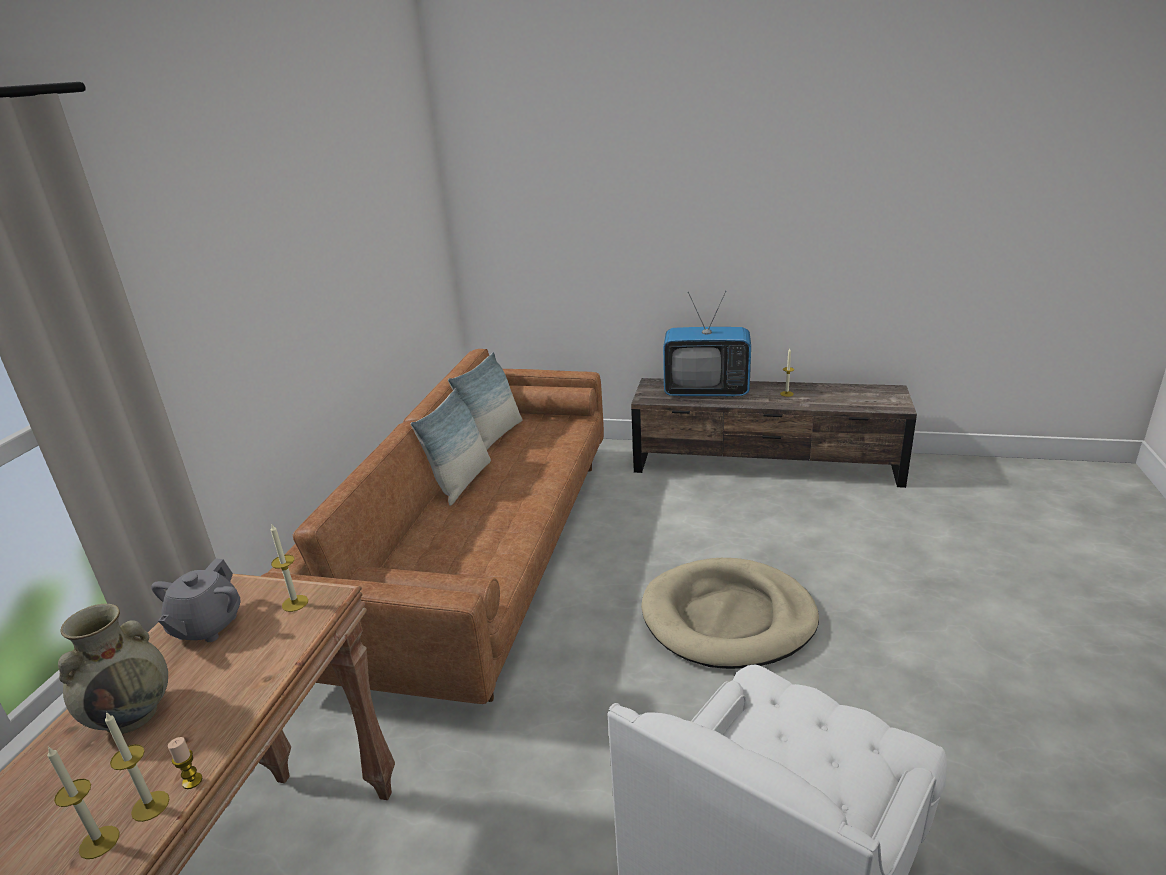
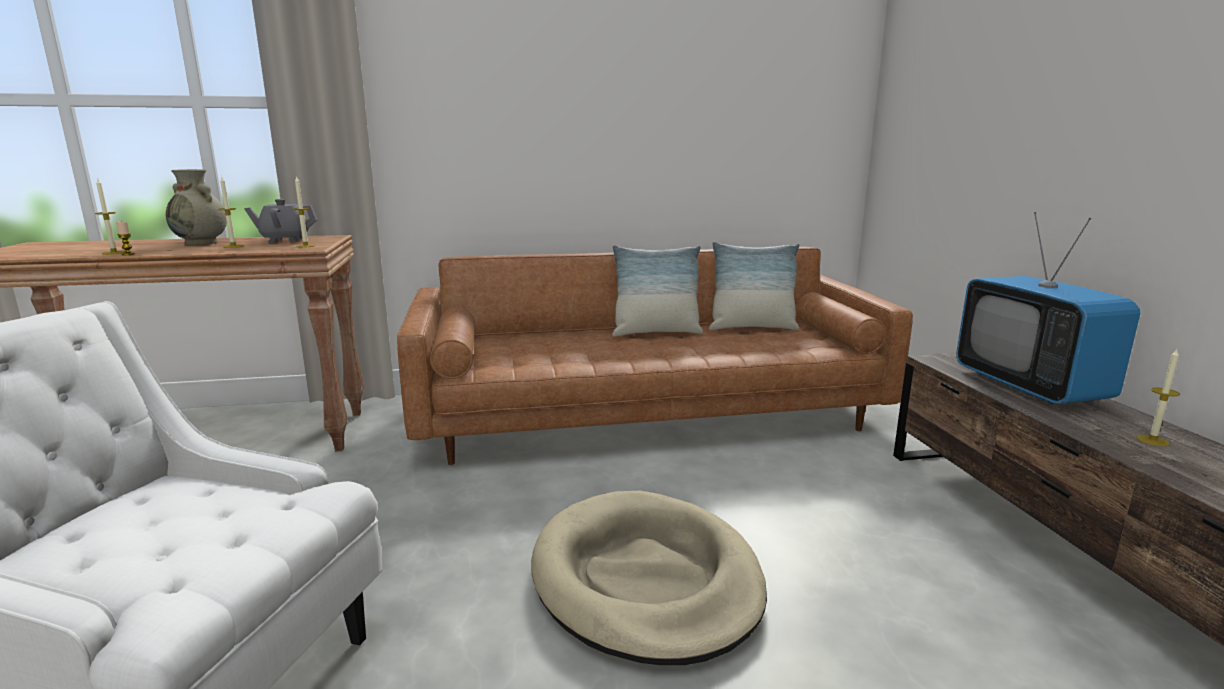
camera: 65 degrees right, 10 degrees down
(99, 842) = (93, 252): candle -> candle (233, 246)

